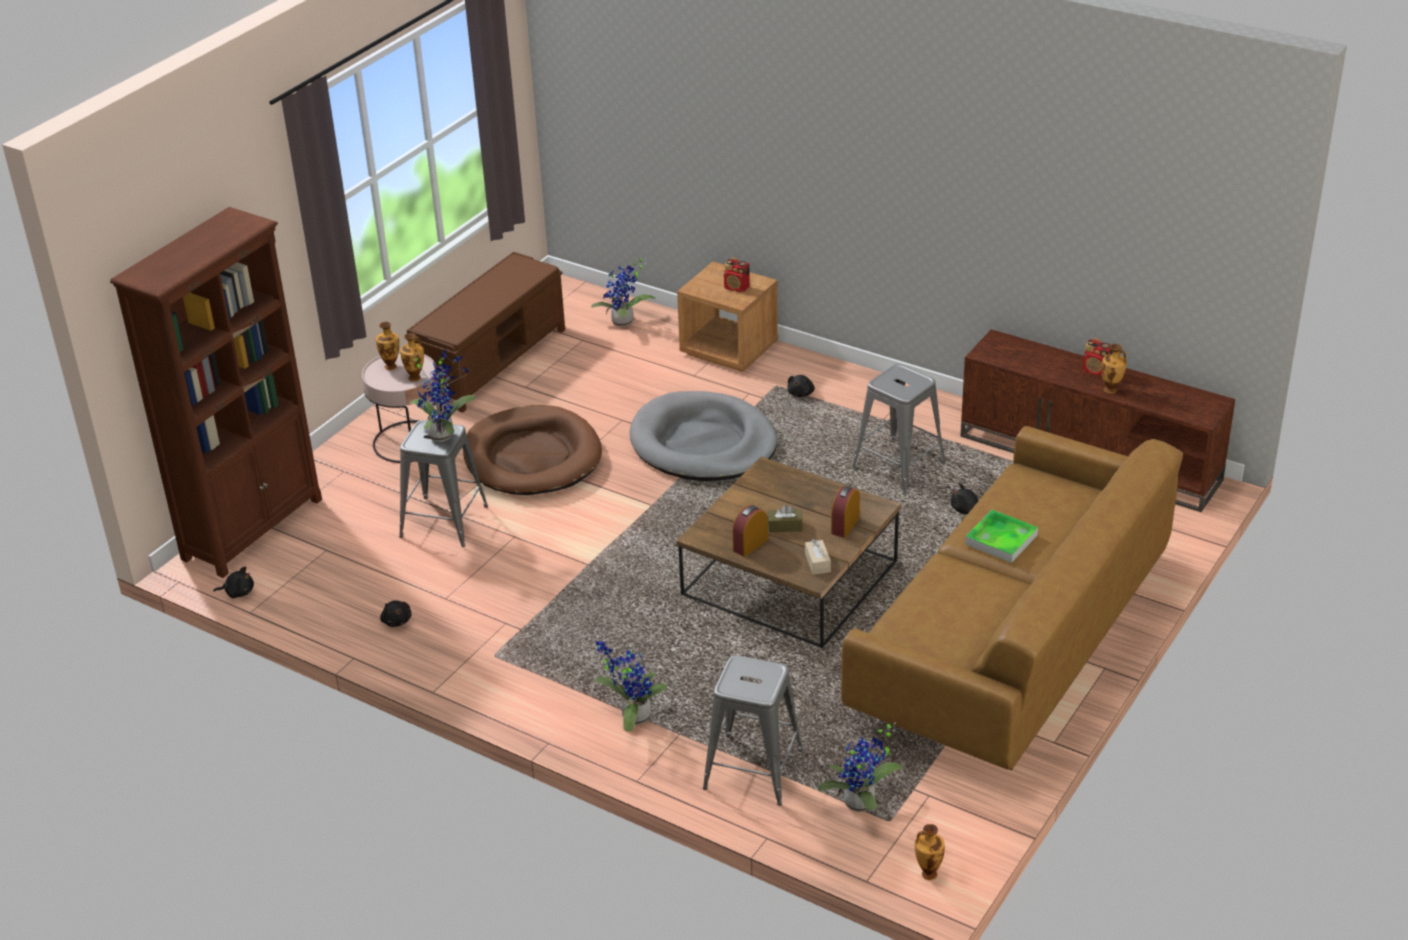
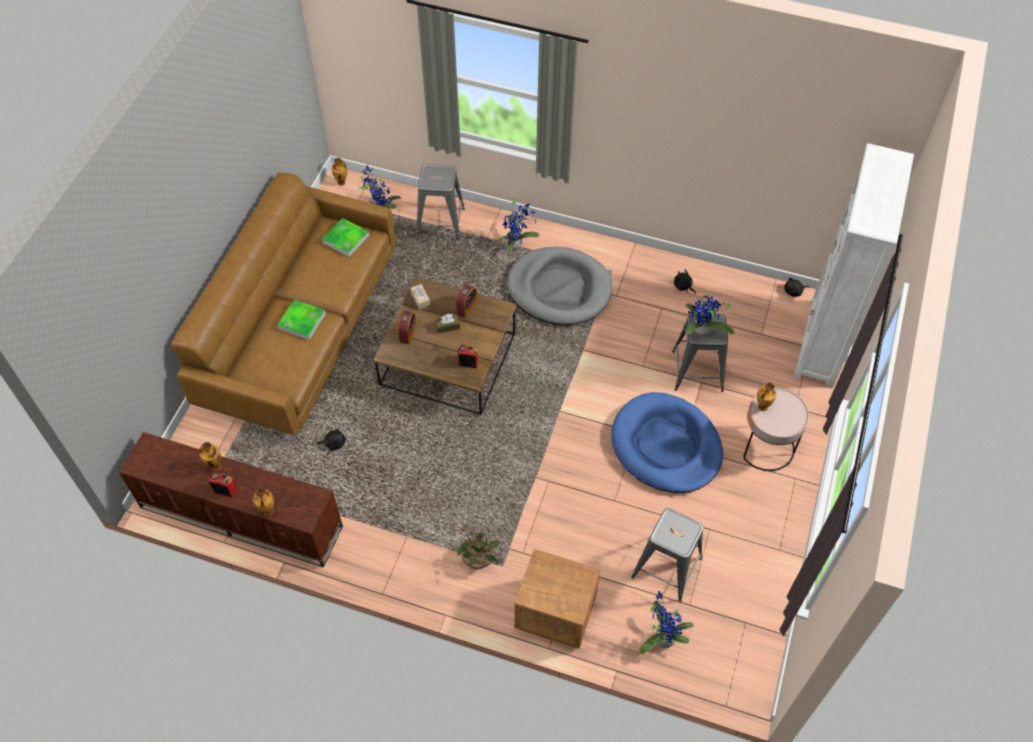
camera: 165 degrees right, 20 degrees up
(253, 528) = (821, 344): brown bookcase -> white bookcase
(391, 366) = (789, 417): vase -> vase (268, 511)
(493, 361) = (752, 559): brown bench -> none
(532, 457) = (666, 446): brown dog bed -> blue dog bed
(703, 443) = (542, 483): grey dog bed -> grey dog bed (559, 289)
(737, 288) = (547, 582): radio -> radio (468, 362)
(801, 393) = (479, 560): black plush toy -> potted plant
(898, 466) = (388, 482): grey stool -> grey stool (666, 567)
(925, 638) = (346, 239): none -> tray

